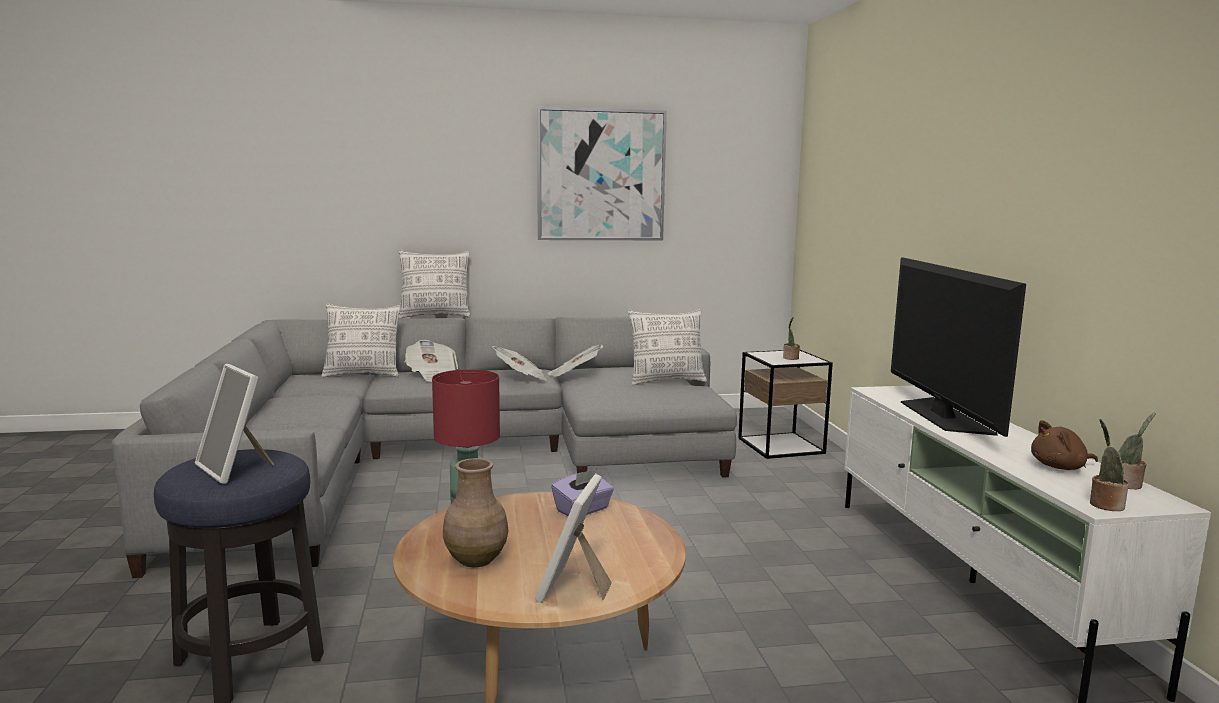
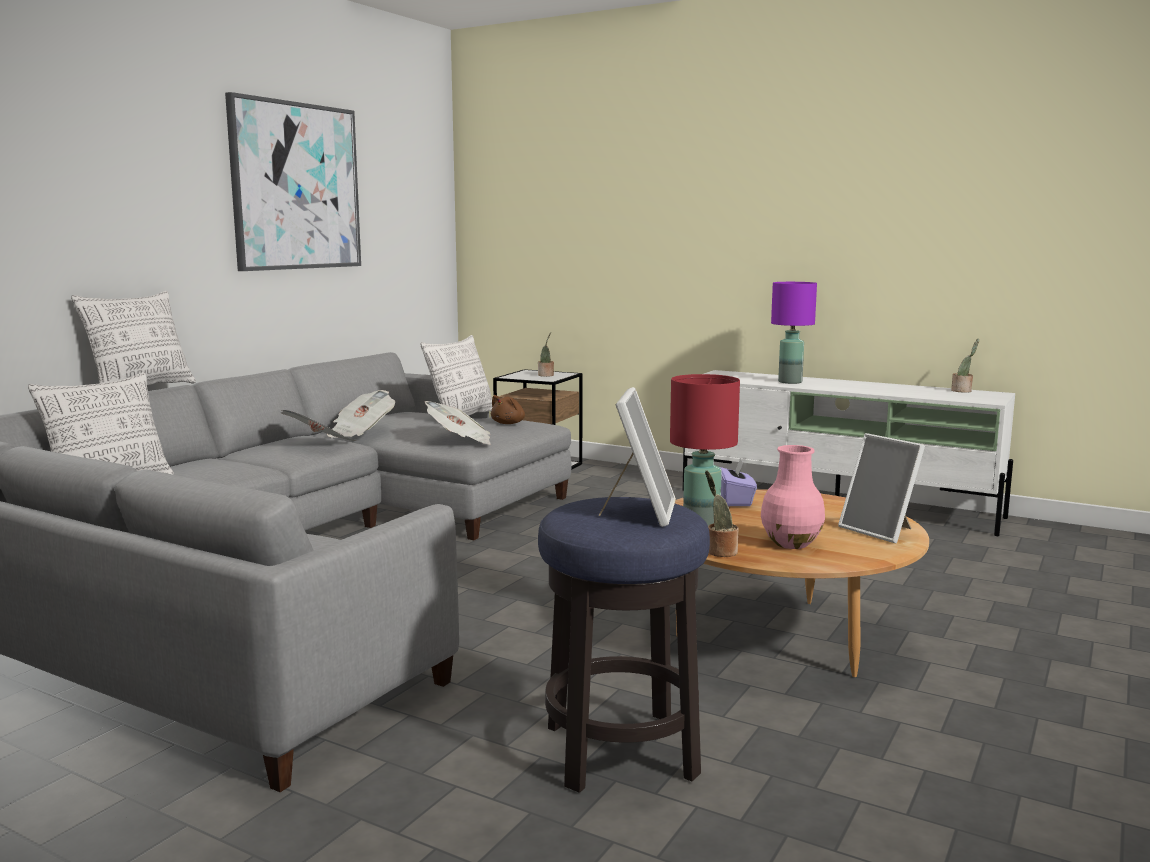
camera: 50 degrees left, 0 degrees up
(236, 469) = (639, 512): picture frame -> picture frame turned 75 degrees counterclockwise
(432, 375) = (211, 465): newspaper -> newspaper (460, 441)
(477, 559) = (791, 543): brown vase -> pink vase
(942, 416) = (790, 382): television -> purple table lamp
(1060, 467) = (920, 391): brown plush toy -> brown plush toy (509, 423)
(1104, 504) = (987, 399): potted plant -> potted plant (720, 552)

